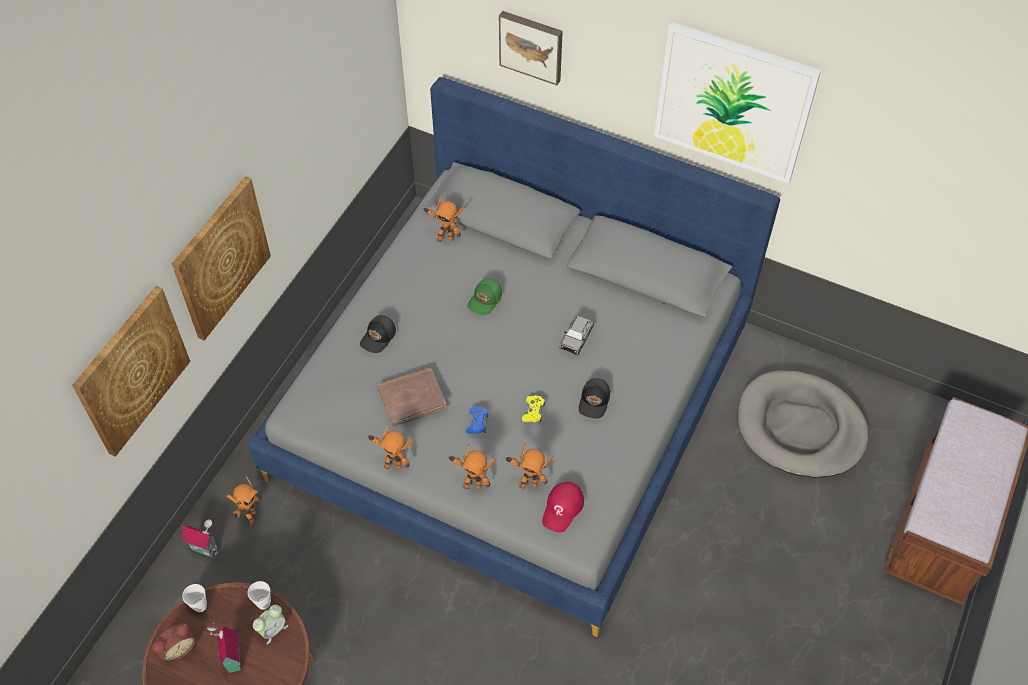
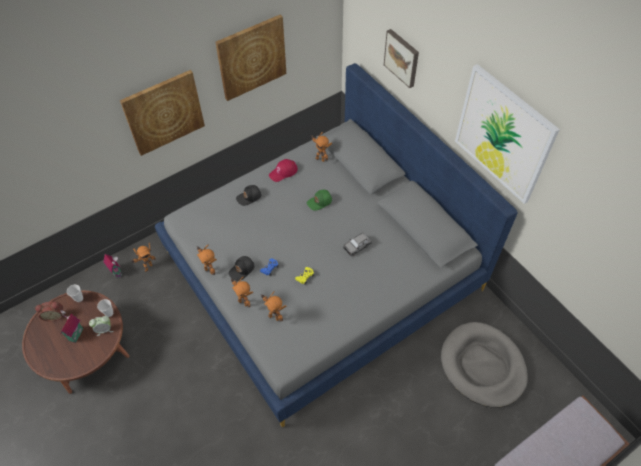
camera: 30 degrees right, 0 degrees up
(131, 370) = (79, 152): picture -> picture (251, 57)
(411, 398) = (243, 238): brown book -> none
(562, 508) = (284, 341): red cap -> red cap (283, 172)
(595, 401) = (344, 287): black cap -> black cap (242, 270)

